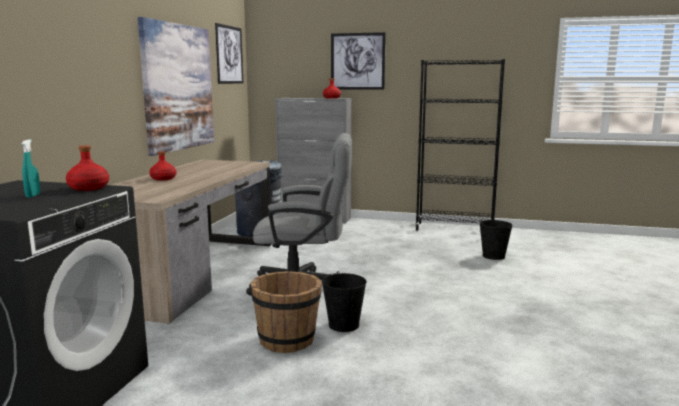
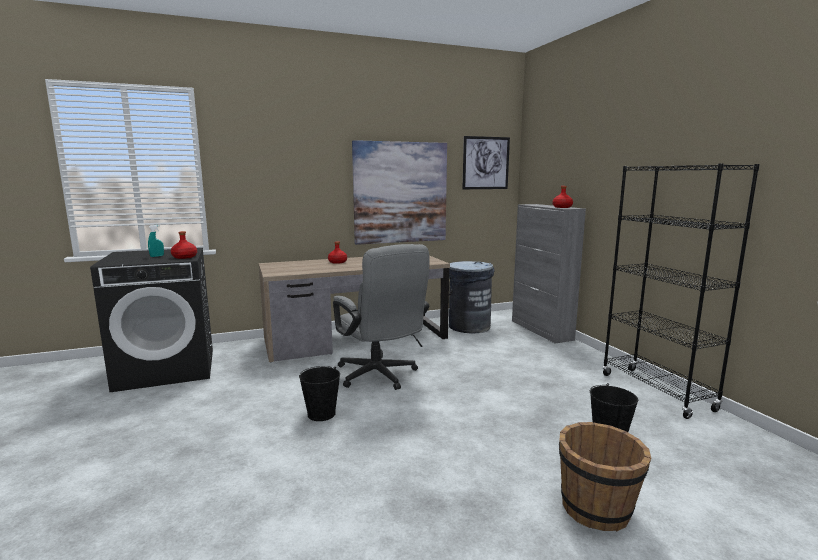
camera: 55 degrees right, 0 degrees up
(287, 340) = (276, 403): brown bucket -> brown bucket (596, 509)
(357, 61) = (596, 167): picture -> none

